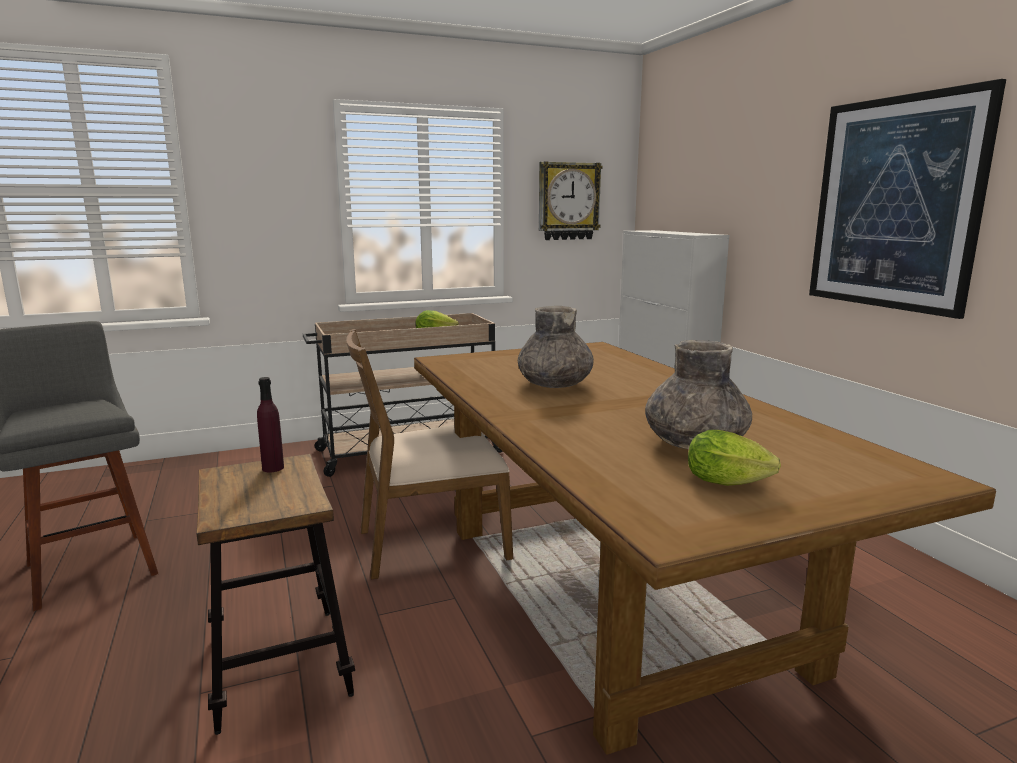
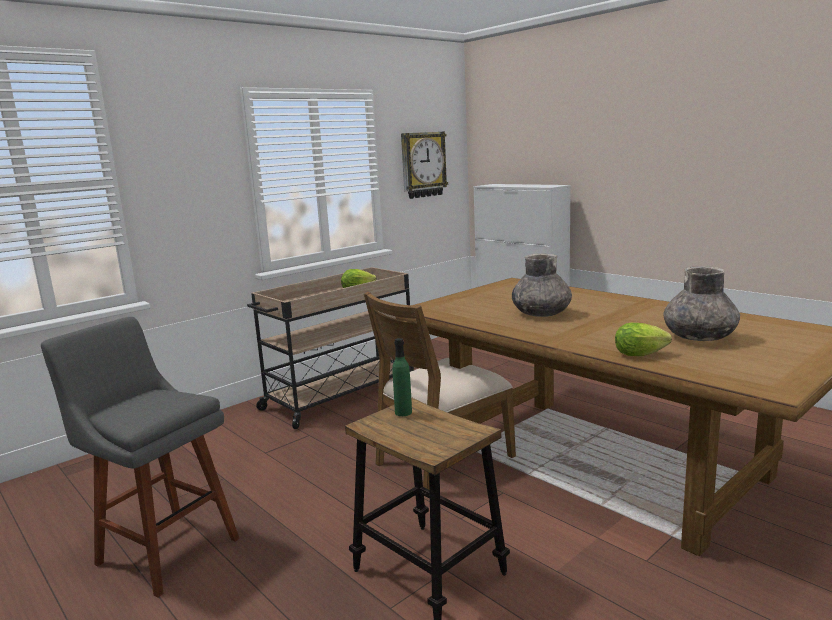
camera: 20 degrees left, 0 degrees up
(273, 468) = (403, 412): purple bottle -> green bottle
(731, 483) = (757, 356): lettuce -> lettuce (642, 354)
(894, 204) = (710, 159): picture -> none

